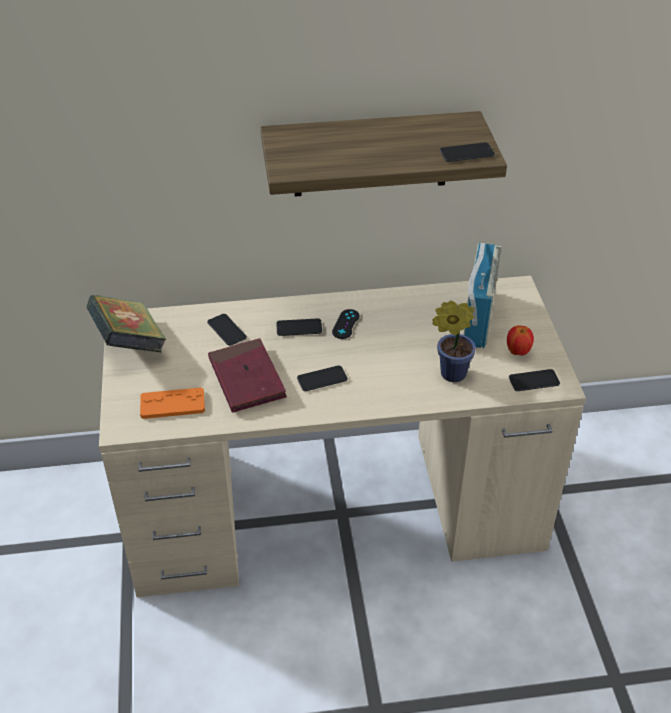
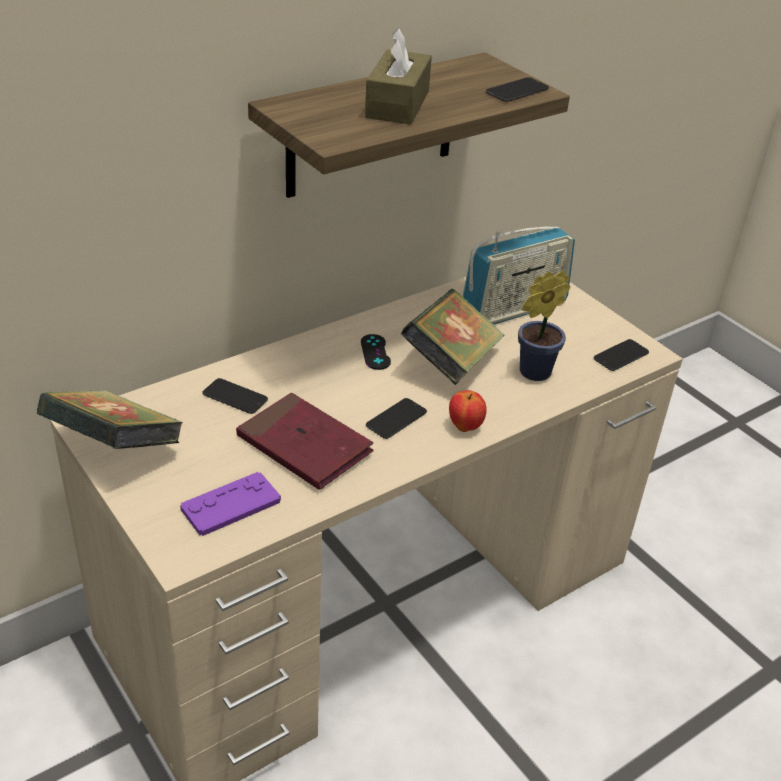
camera: 30 degrees left, 5 degrees down
(172, 404) = (231, 505): orange game controller -> purple game controller
(299, 328) = (323, 370): phone -> none
(362, 148) = (397, 104): none -> brown tissue box
(394, 348) = (451, 363): none -> book
(478, 319) = (513, 309): radio -> radio turned 75 degrees clockwise
(518, 352) = (581, 331): apple -> apple (465, 427)

